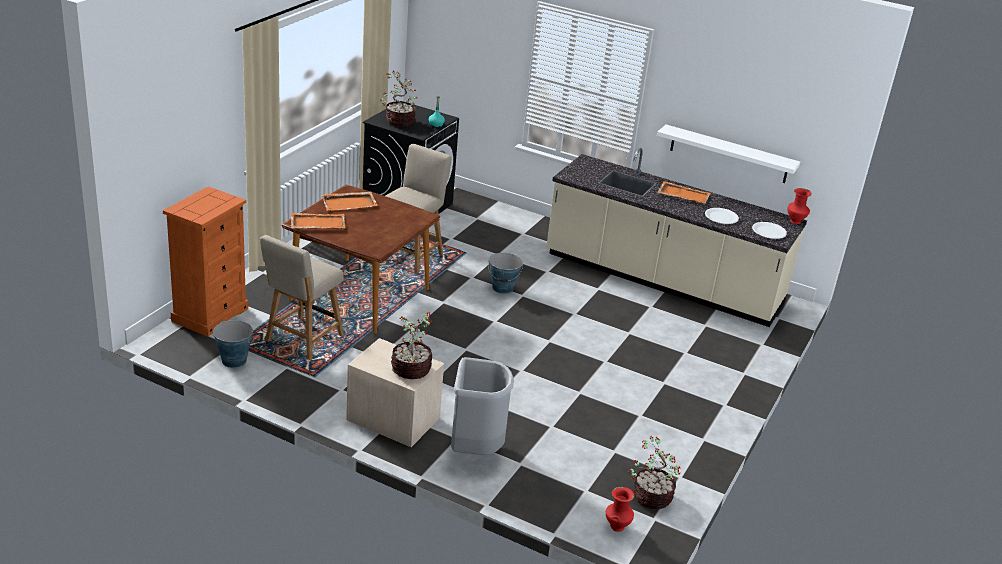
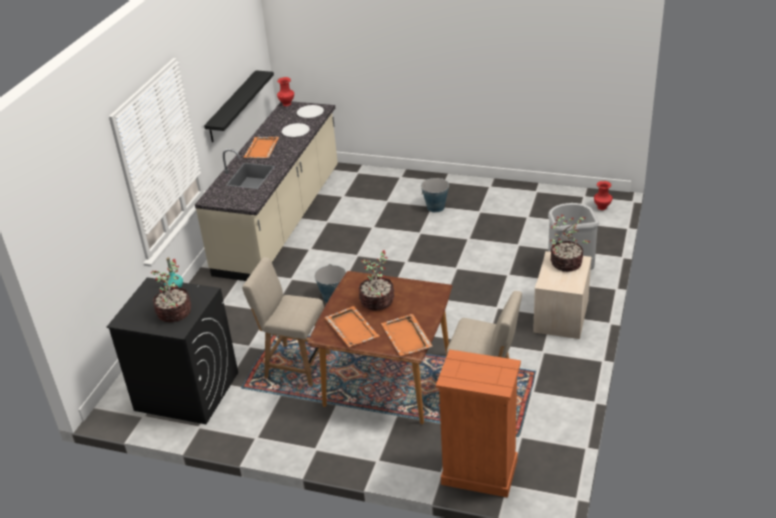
camera: 95 degrees left, 5 degrees up
(234, 360) = (544, 428): bucket -> bucket (435, 207)
(650, 497) = (564, 199): potted plant -> potted plant (377, 302)
(729, 154) = (232, 106): white shelf -> black shelf

